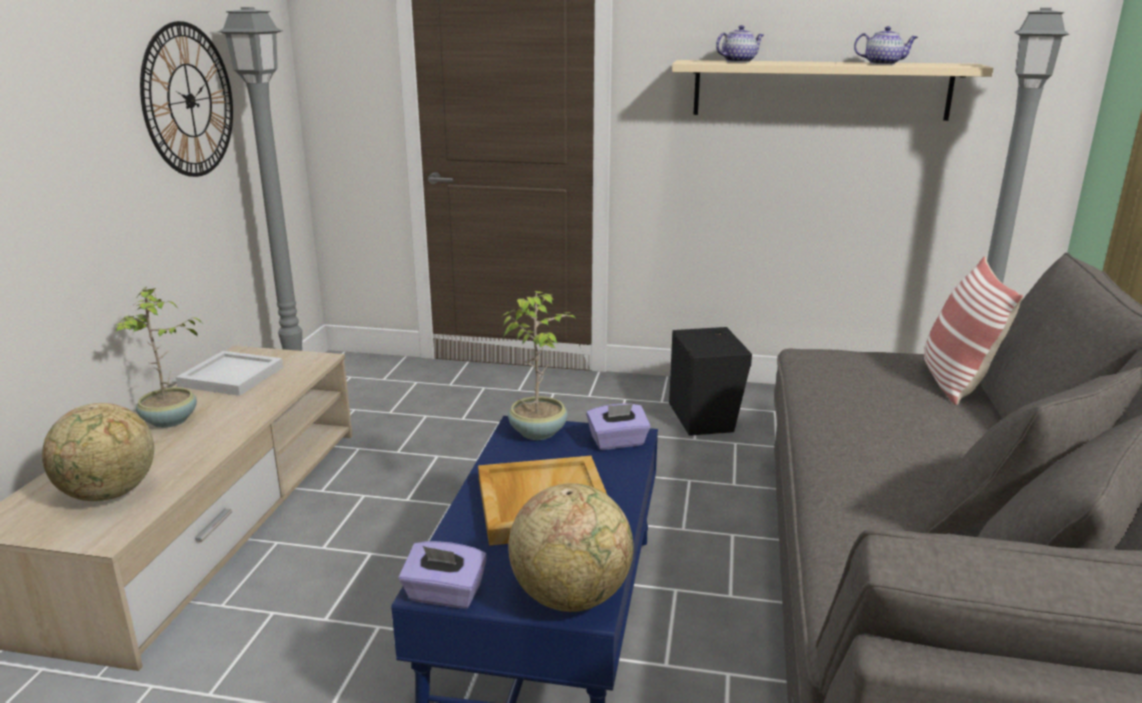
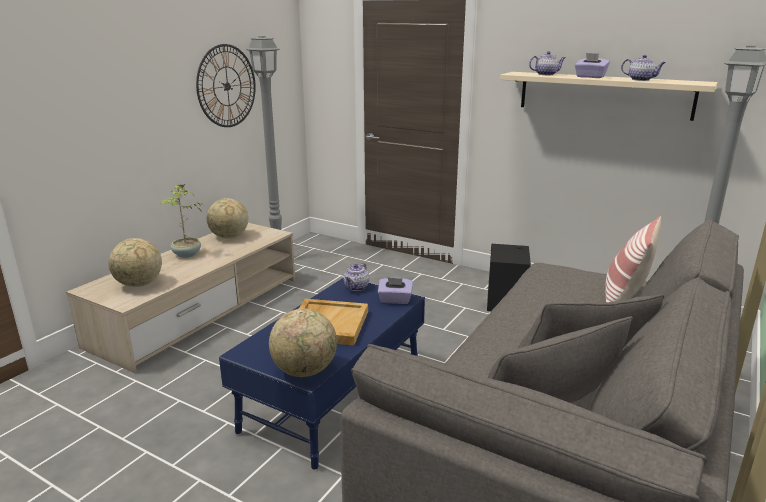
camera: 20 degrees right, 0 degrees up
(232, 377) = (229, 237): white tray -> globe
(444, 594) = (246, 357): purple tissue box -> purple tissue box (590, 77)
(538, 431) = (356, 287): potted plant -> teapot

